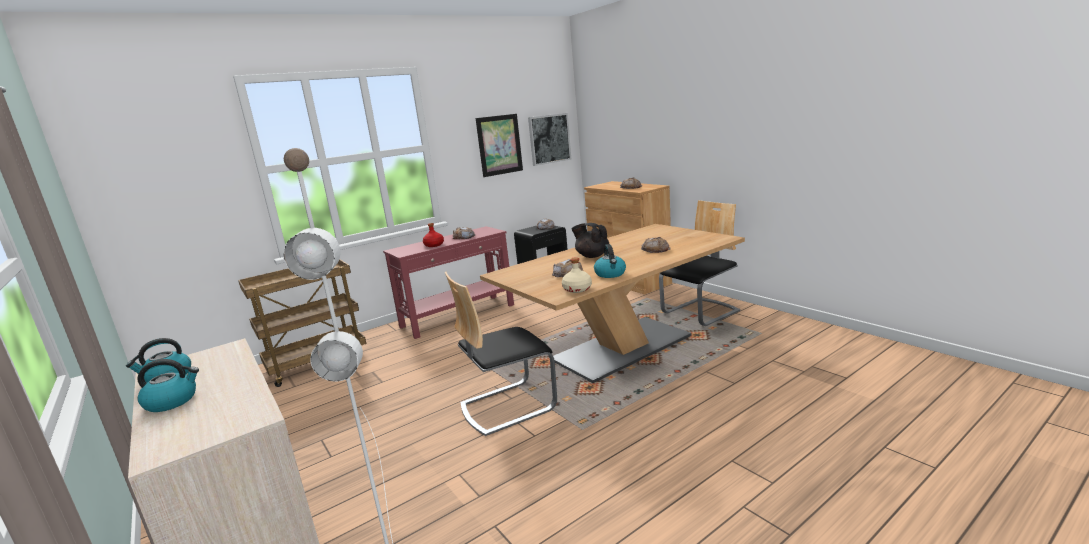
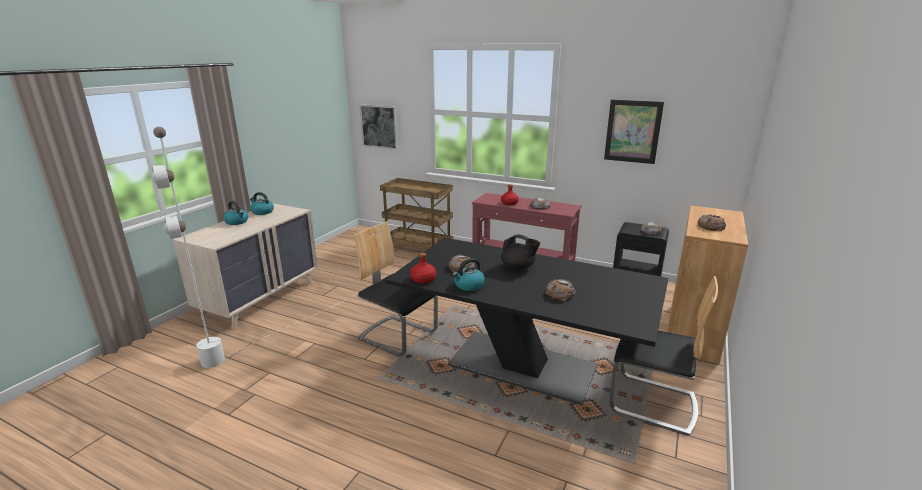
camera: 60 degrees right, 5 degrees up
(549, 139) = (705, 138): picture -> picture (379, 126)
(577, 289) = (423, 279): beige bottle -> red bottle
(592, 256) = (518, 267): black teapot -> black teapot turned 105 degrees clockwise
(622, 348) = (522, 366): beige dining table -> black dining table

